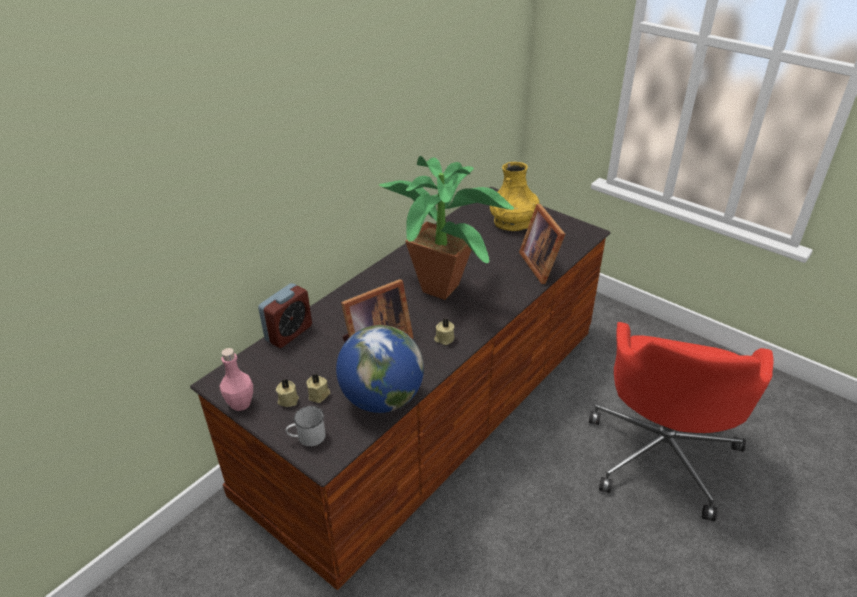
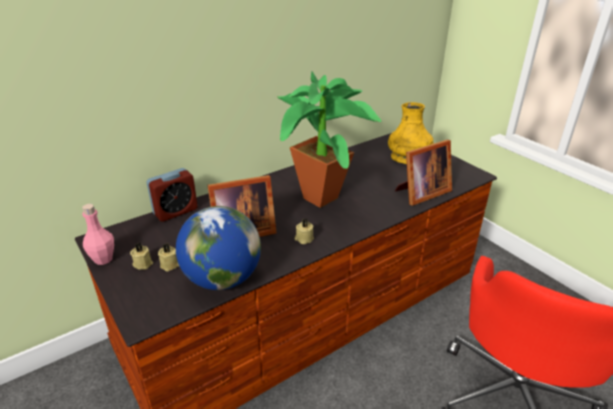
camera: 15 degrees right, 5 degrees down
(307, 437) = (139, 299): white mug -> none
(542, 264) = (421, 193): picture frame -> picture frame turned 120 degrees counterclockwise

